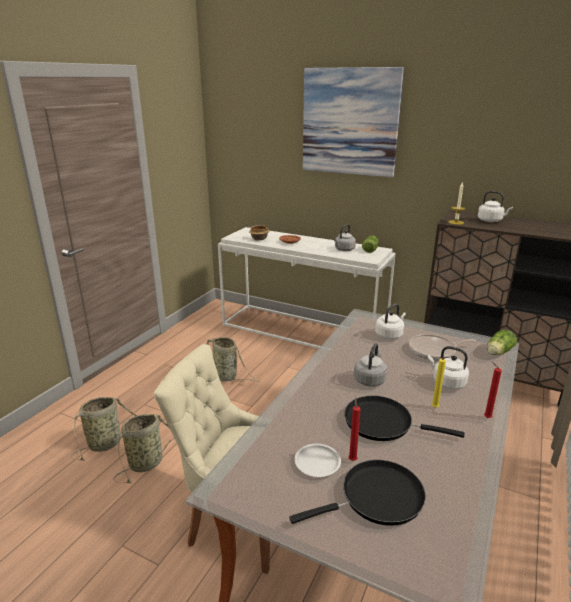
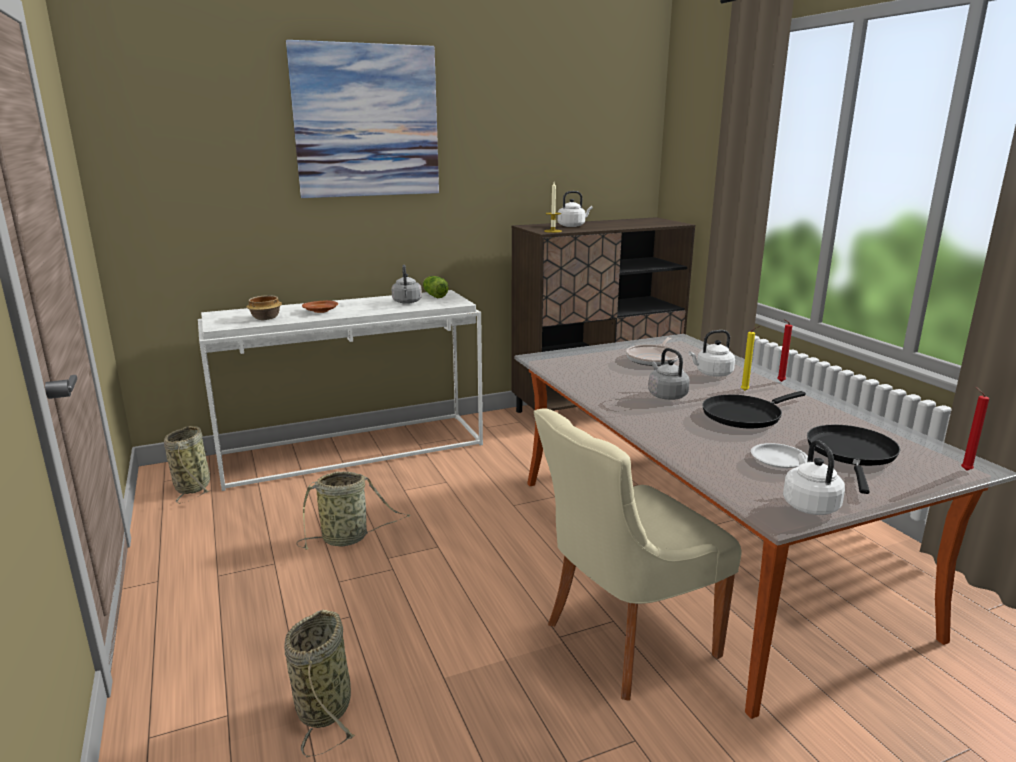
camera: 50 degrees left, 5 degrees down
(148, 462) = (429, 677): basket -> basket (193, 486)
(352, 459) = (787, 444): red candle -> red candle (964, 470)
(390, 335) = (596, 362): white kettle -> white kettle (809, 505)
(498, 352) = (690, 343): lettuce -> none

